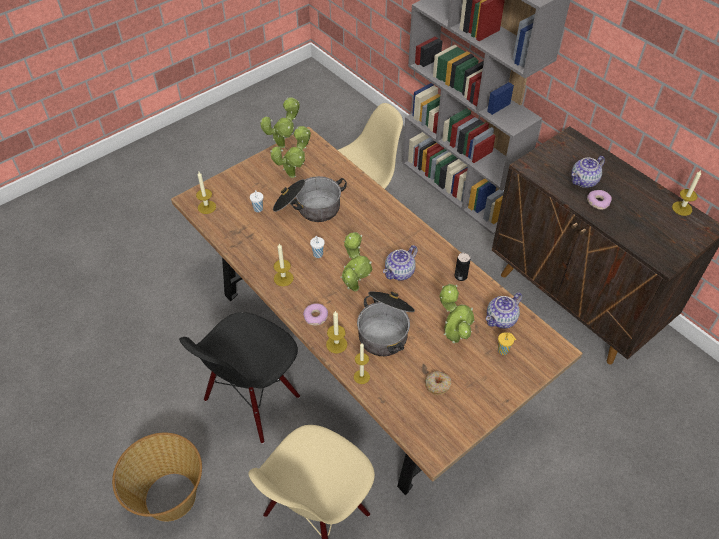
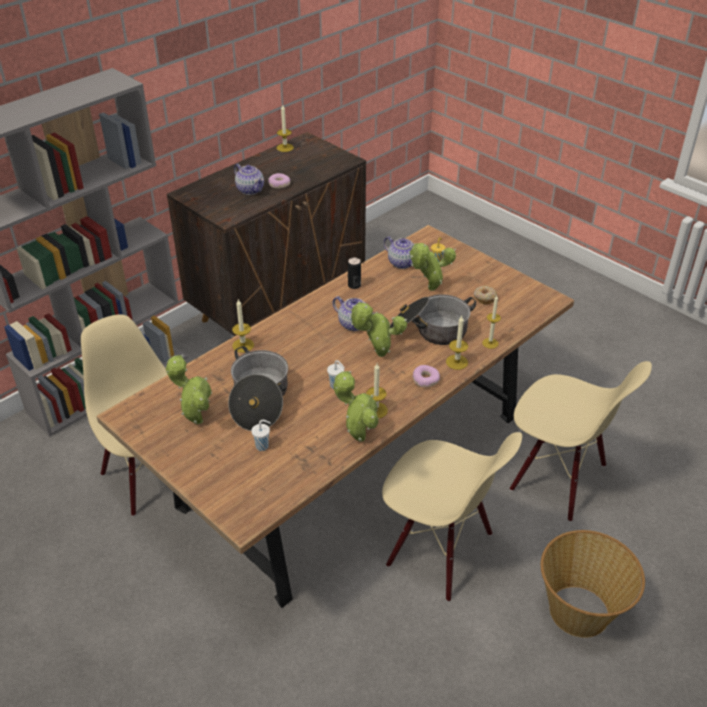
camera: 95 degrees left, 10 degrees down
(206, 207) = (259, 501): candle -> candle (243, 345)
(252, 400) = (439, 551): black chair -> beige chair
(284, 144) = (133, 436): potted plant -> potted plant (357, 436)

